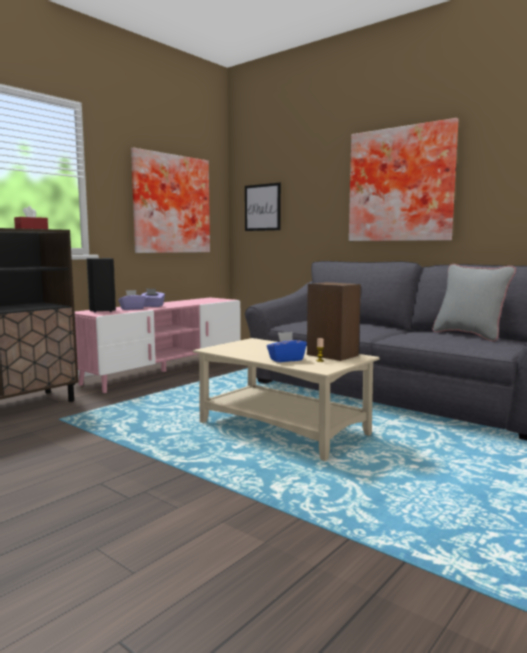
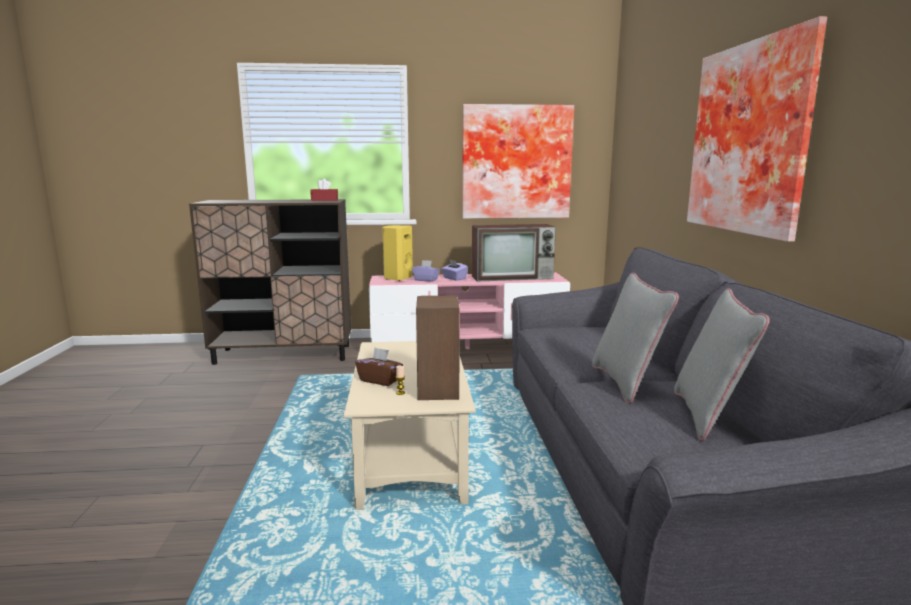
camera: 45 degrees right, 5 degrees up
(102, 310) = (397, 278): black speaker -> yellow speaker
(192, 301) = (513, 277): none -> television
(262, 207) = (632, 163): picture -> none
(286, 359) = (380, 380): blue tissue box -> brown tissue box
(405, 333) = (626, 383): none -> grey pillow

